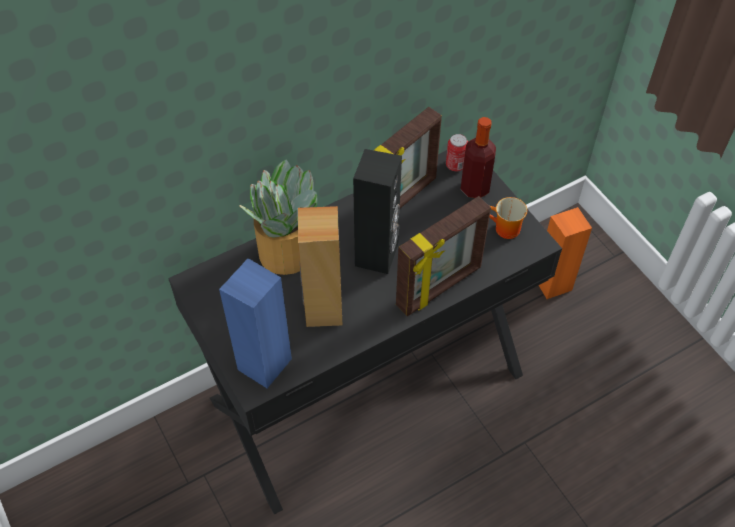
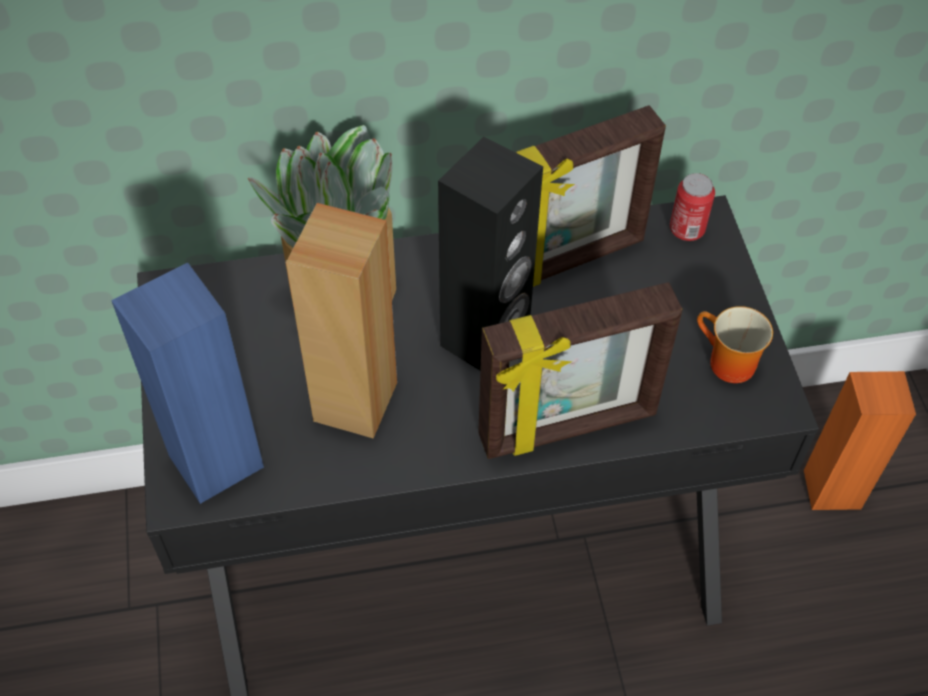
camera: 20 degrees right, 0 degrees up
(475, 188) = (704, 277): bottle -> none

